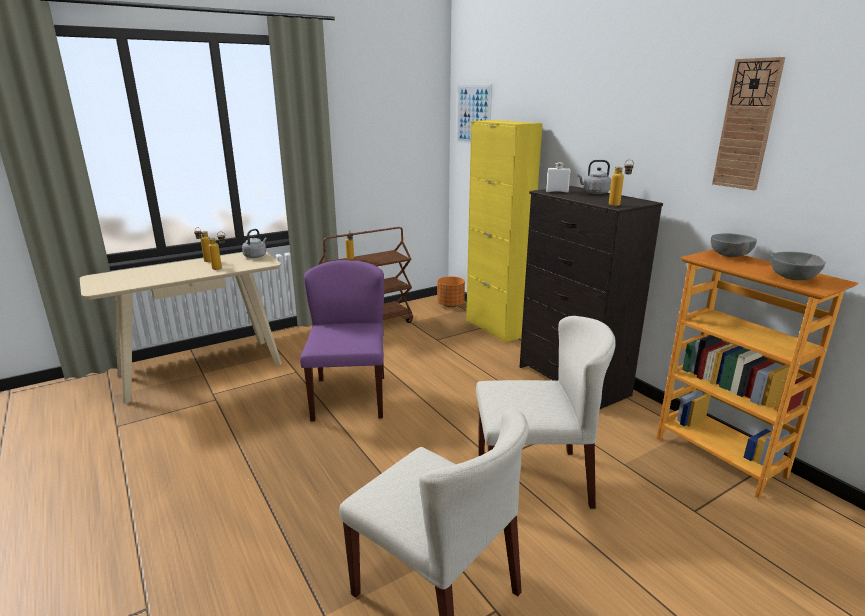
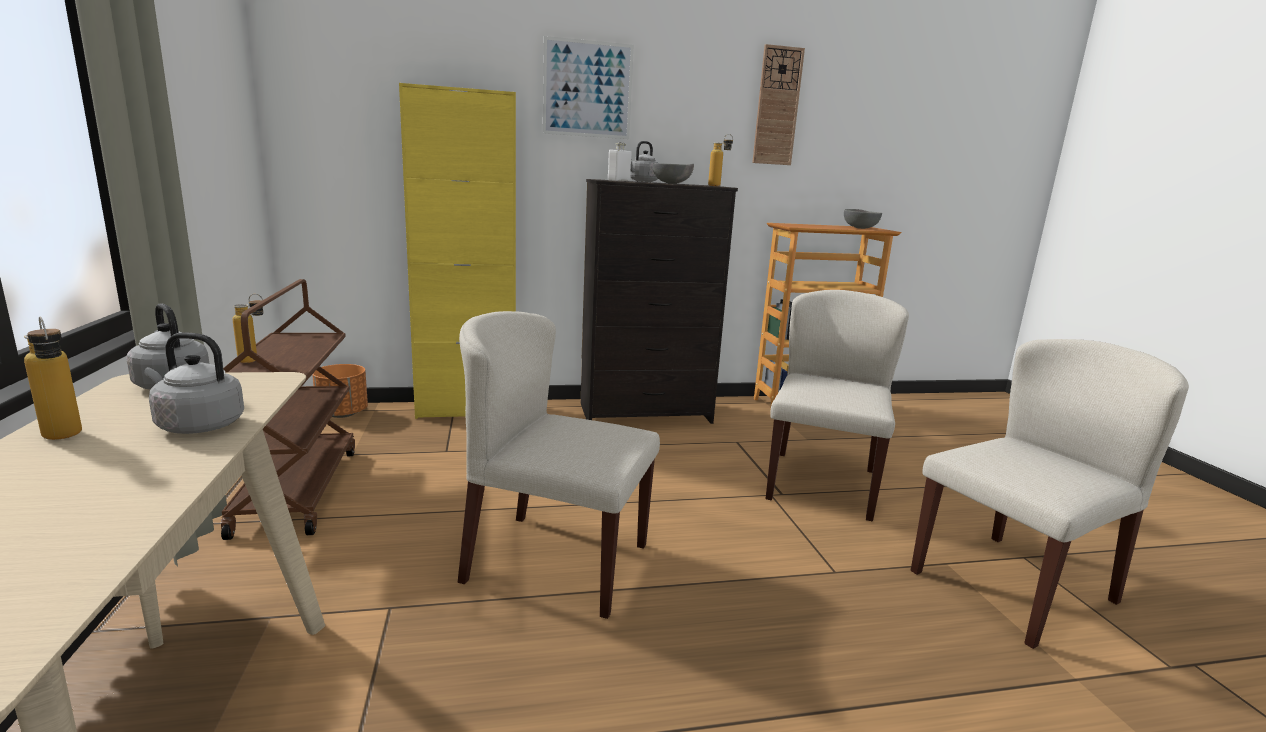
camera: 70 degrees left, 5 degrees down
(221, 268) = (197, 425): bottle -> grey kettle
(349, 397) = (555, 562): purple chair -> beige chair
(473, 115) = (335, 78): picture -> picture (587, 89)
(729, 256) = (794, 224): grey bowl -> grey bowl (672, 183)

